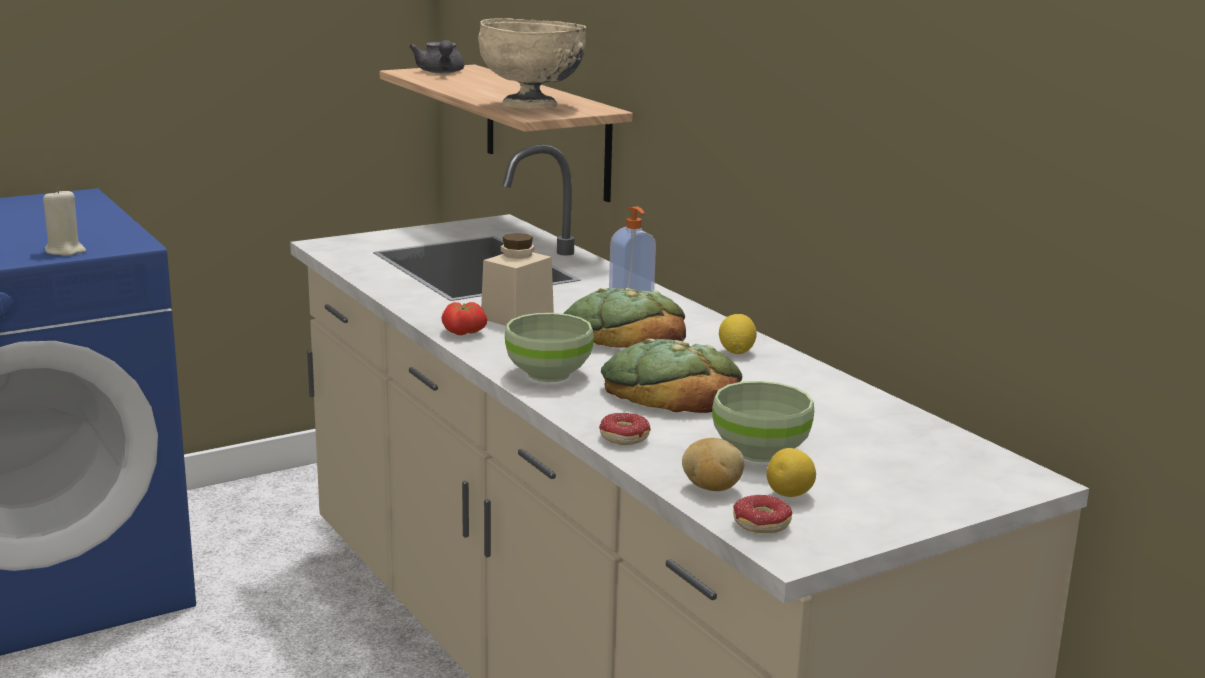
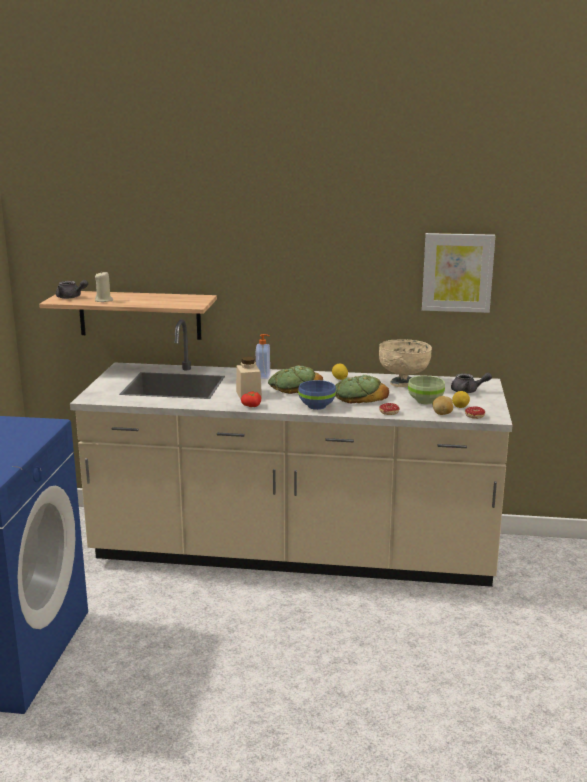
camera: 50 degrees left, 0 degrees up
(65, 251) = (33, 437): beige candle -> beige candle (104, 300)
(531, 107) = (178, 302): beige bowl -> beige bowl (403, 383)
(546, 374) = (316, 406): green bowl -> blue bowl
(917, 476) = (468, 391): none -> grey teapot
(1030, 142) = (457, 272): none -> picture

